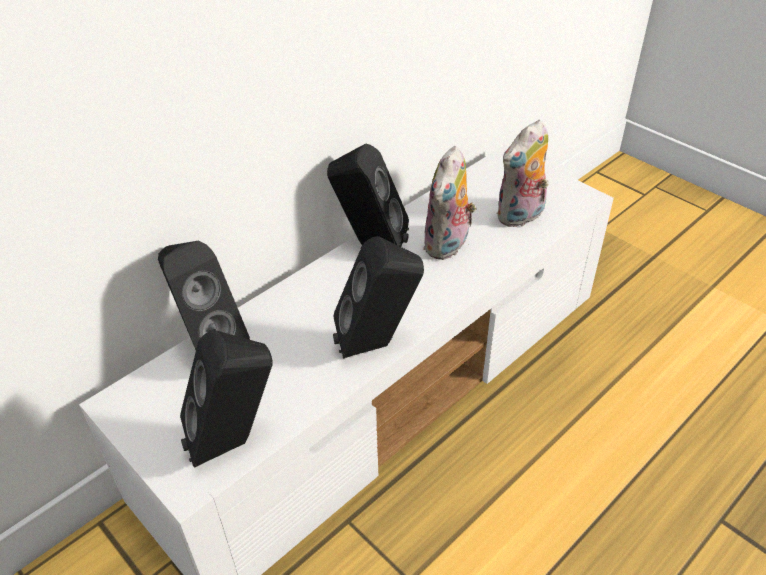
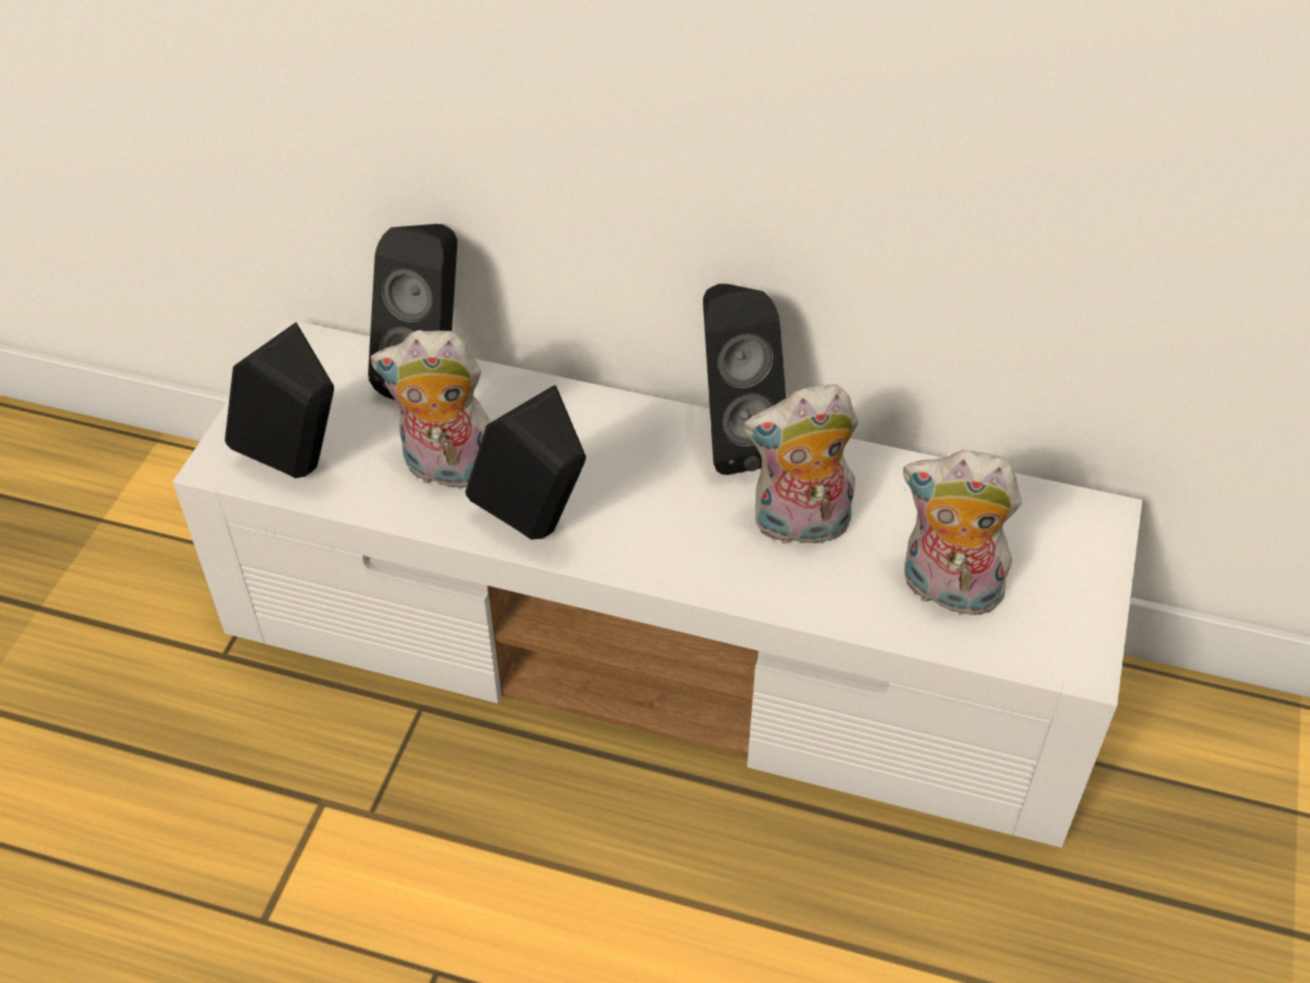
camera: 60 degrees right, 5 degrees up
(297, 367) = (447, 470): none -> plush toy

